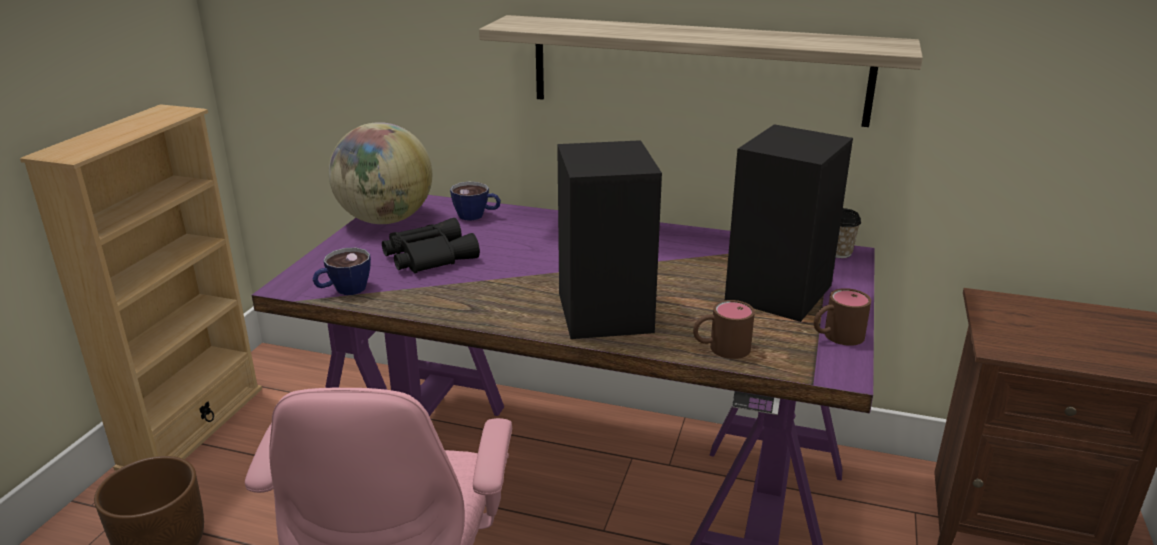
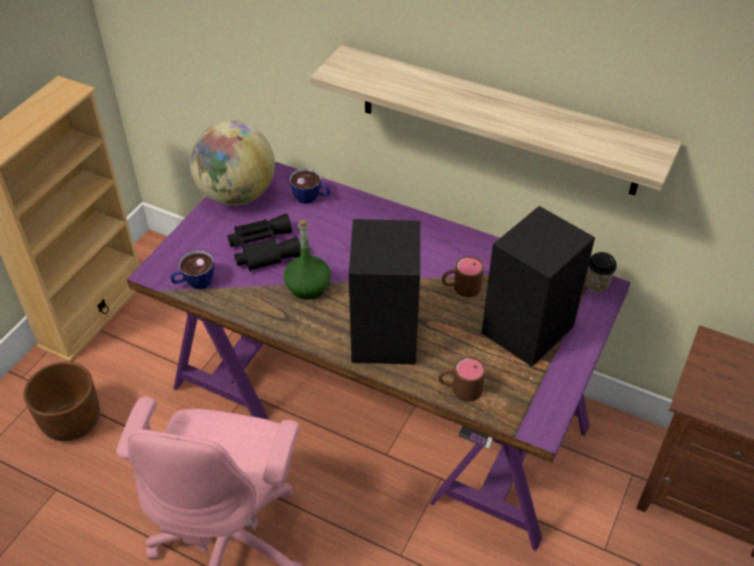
camera: 10 degrees right, 20 degrees up
(493, 281) = (308, 287): none -> green bottle
(836, 336) = (552, 388): brown mug -> brown mug (460, 287)

